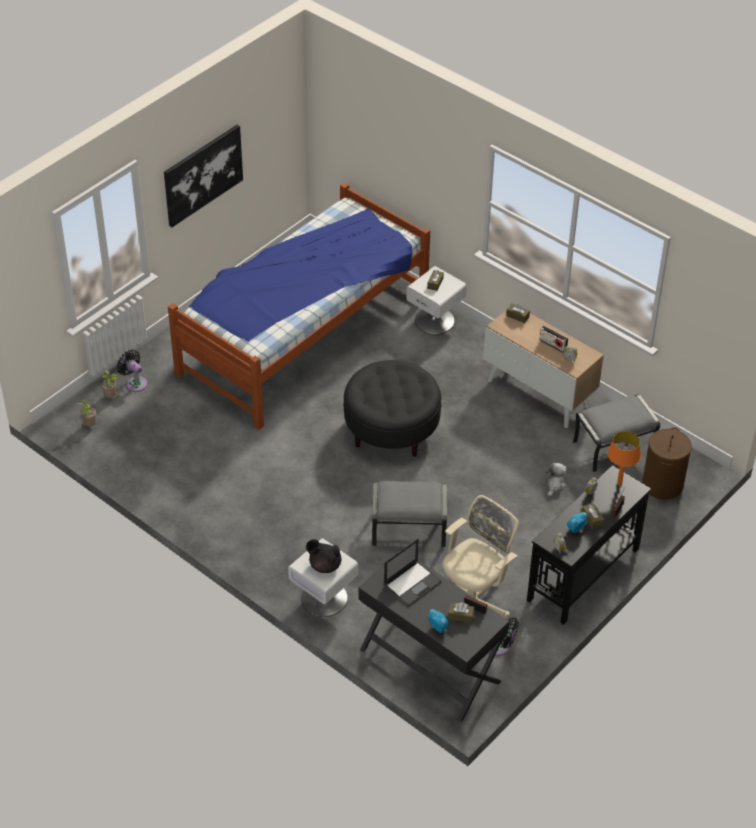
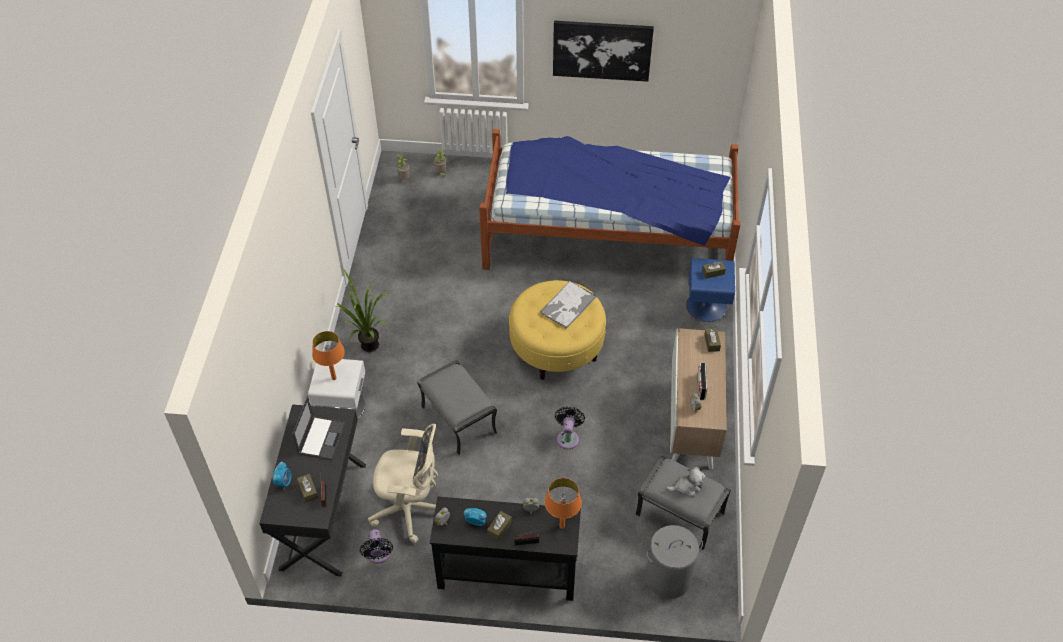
camera: 55 degrees right, 5 degrees up
(135, 383) = (466, 176): black fan -> black fan (568, 437)
(274, 551) = (367, 349): none -> potted plant
(324, 565) = (334, 378): black teapot -> orange table lamp
(390, 380) = (567, 305): none -> tray
(392, 429) = (557, 348): black ottoman -> yellow ottoman
(412, 583) = (322, 437): laptop -> laptop turned 90 degrees counterclockwise
(435, 320) = (707, 306): white nightstand -> blue nightstand
(554, 485) = (594, 493): plush toy -> plush toy (687, 487)
(662, 485) = (668, 578): brown laundry basket -> grey laundry basket

